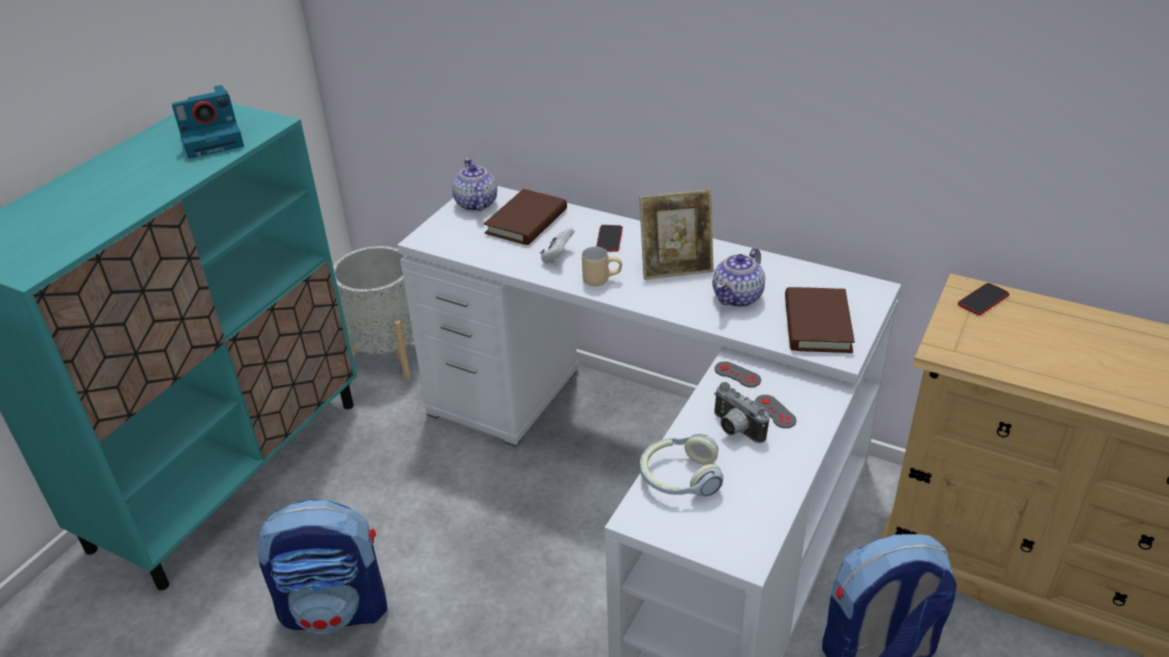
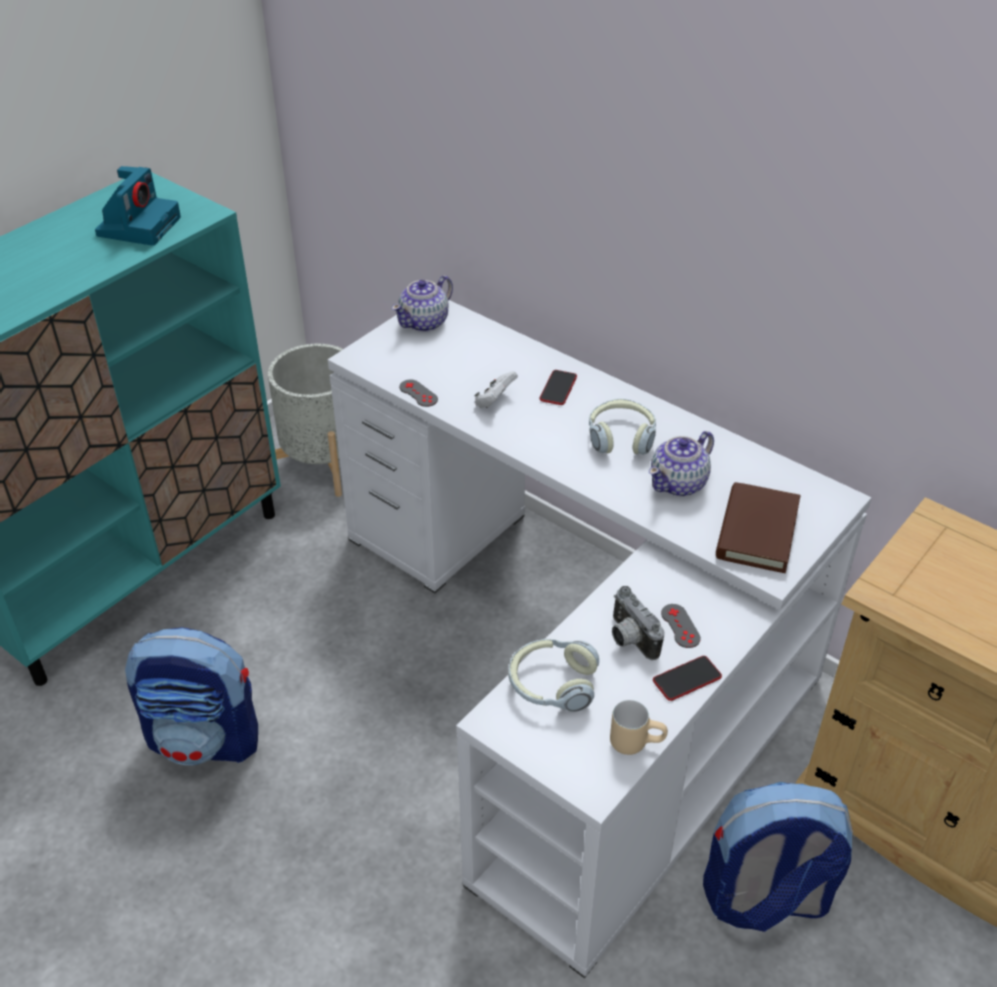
camera: 10 degrees right, 5 degrees up
(213, 139) = (139, 225): camera -> camera turned 60 degrees counterclockwise
(476, 204) = (425, 322): teapot -> teapot turned 135 degrees counterclockwise
(526, 221) = (473, 352): brown book -> none
(601, 279) = (534, 437): beige mug -> beige mug (636, 741)
(676, 268) = (621, 437): picture frame -> headphones
(737, 374) = (653, 575): grey game controller -> grey game controller (418, 393)
(983, 300) = (951, 537): phone -> phone (687, 679)

